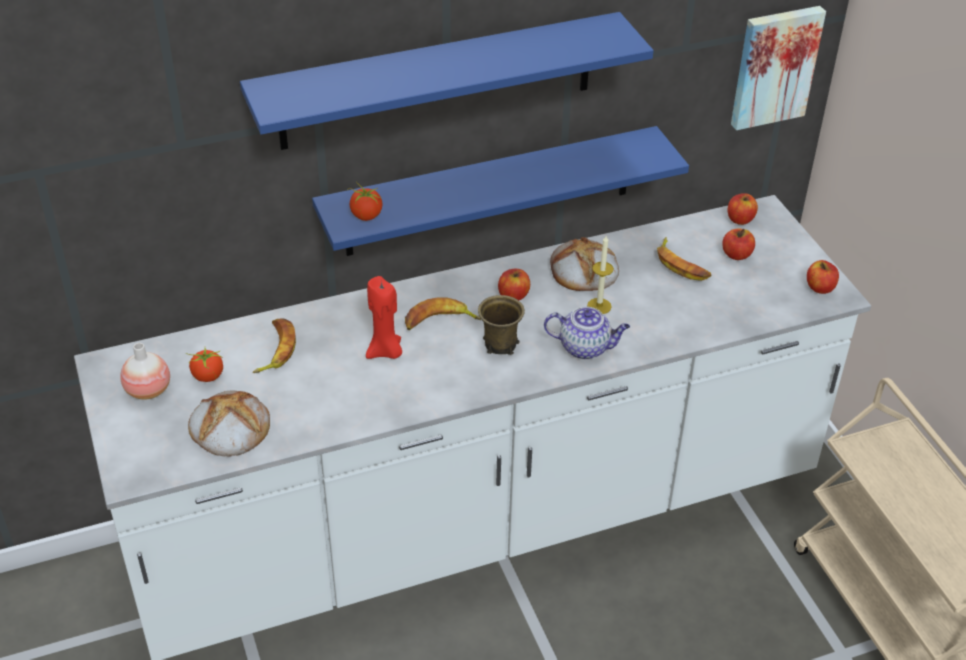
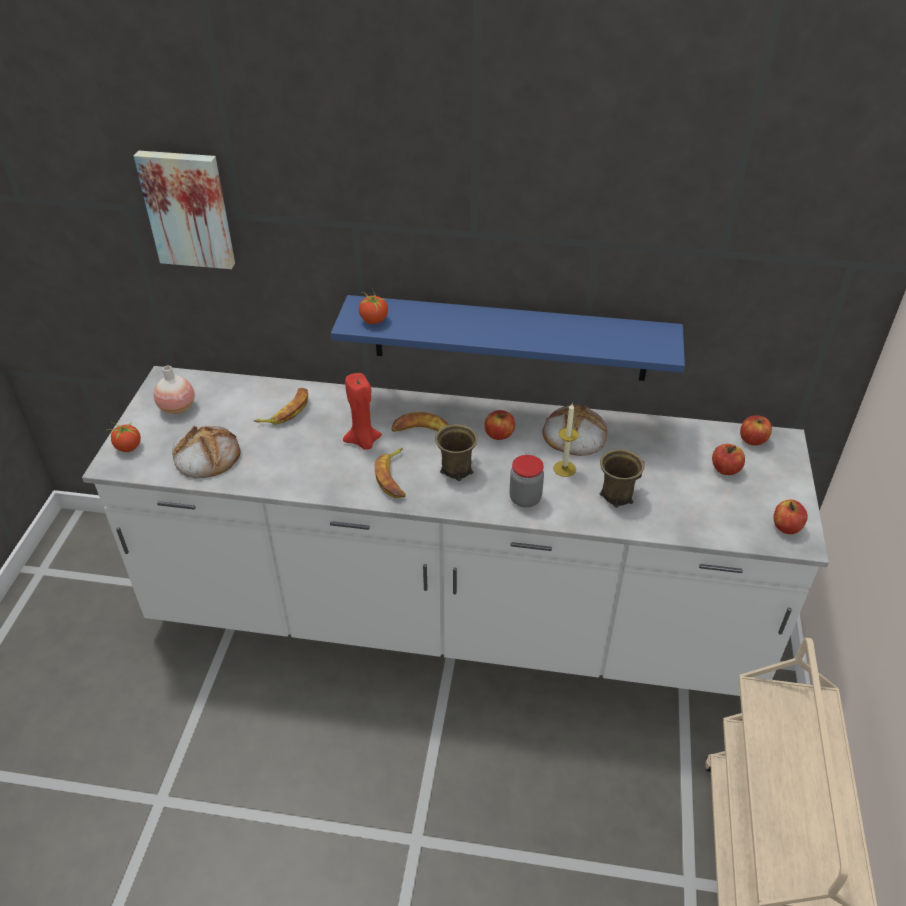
camera: 30 degrees right, 0 degrees up
(207, 376) = (224, 412): tomato -> tomato (128, 447)
(437, 81) = (462, 219): blue shelf -> none
(585, 347) = (525, 498): teapot -> jar
(663, 313) = (616, 495): none -> brown mug
(681, 265) = (666, 460): banana -> banana (394, 477)
(774, 66) = (820, 299): picture -> picture (188, 209)

